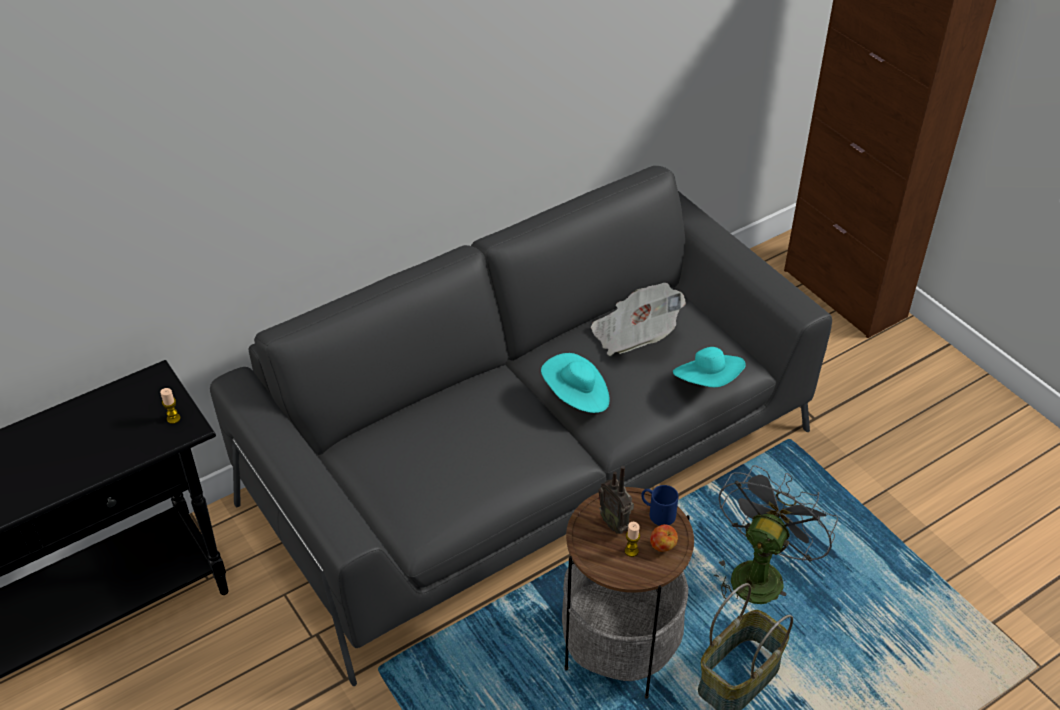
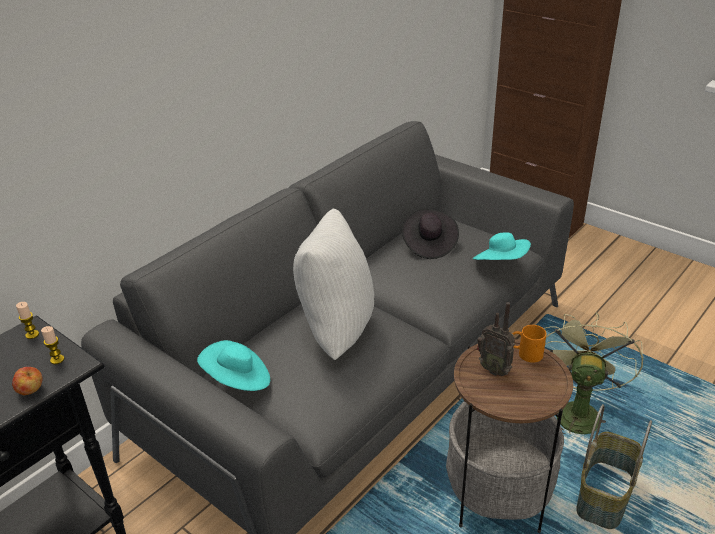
camera: 15 degrees left, 10 degrees down
(481, 427) = (335, 330): none -> white pillow
(576, 396) = (404, 293): turquoise hat -> turquoise hat (237, 380)
(631, 551) = (520, 387): candle -> candle (32, 334)
(635, 336) = (429, 244): newspaper -> black hat
(657, 513) = (525, 354): blue mug -> orange mug
(663, 546) = (545, 377): apple -> apple (31, 391)
(759, 573) = (576, 410): grey fan -> green fan

